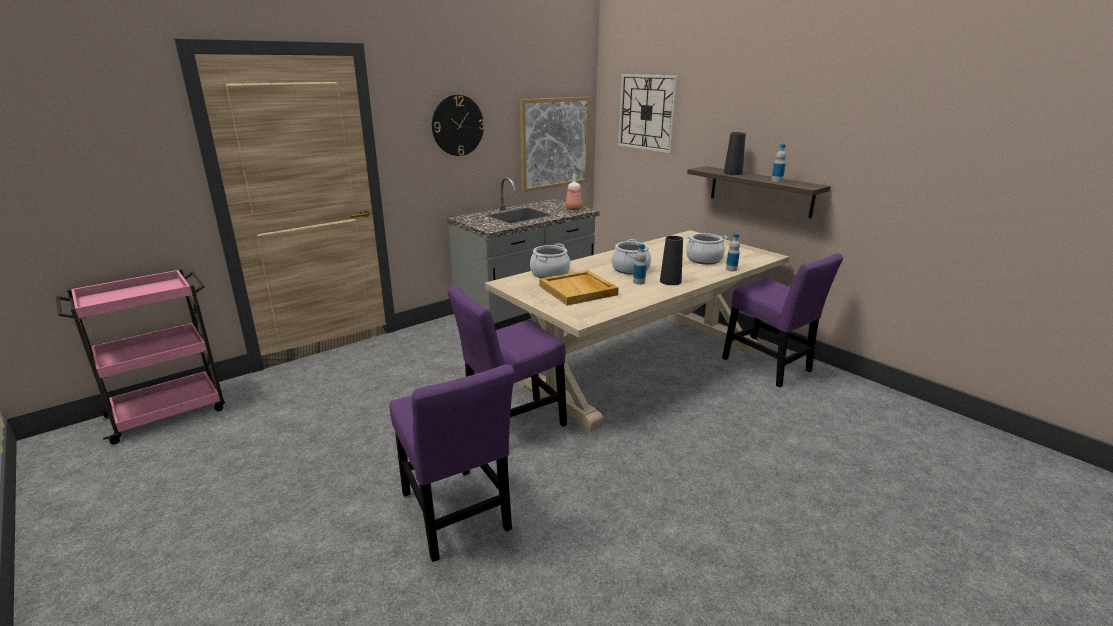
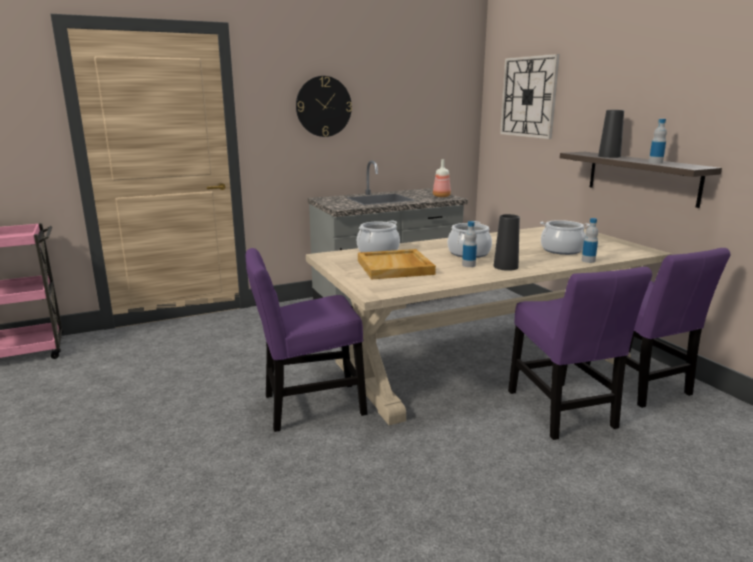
camera: 15 degrees right, 5 degrees down
(456, 515) = (200, 488): purple chair -> purple chair (562, 412)
(554, 143) = (432, 130): picture -> none

